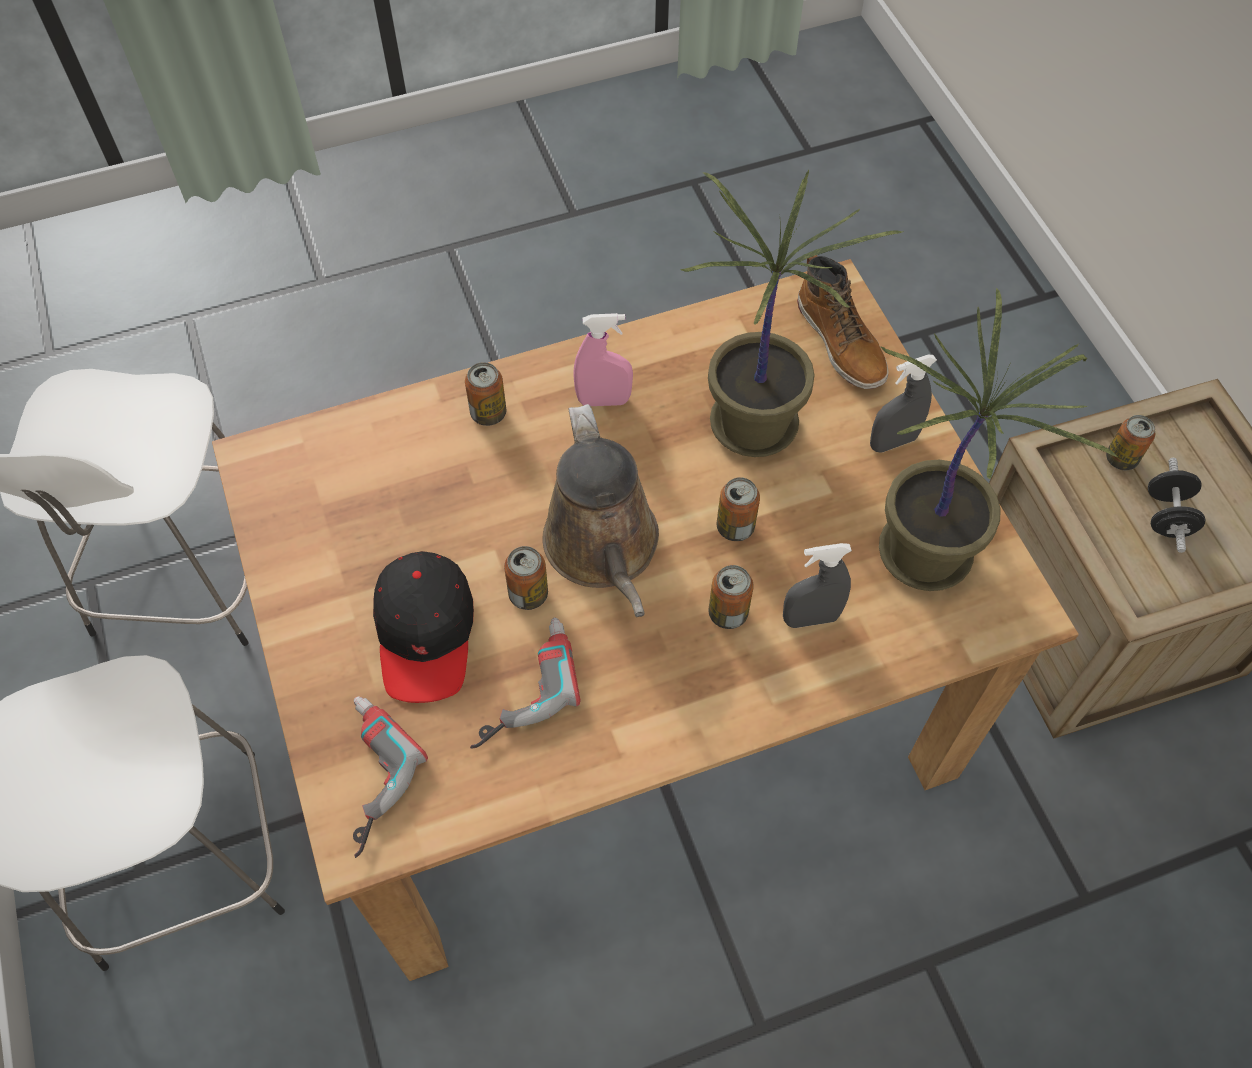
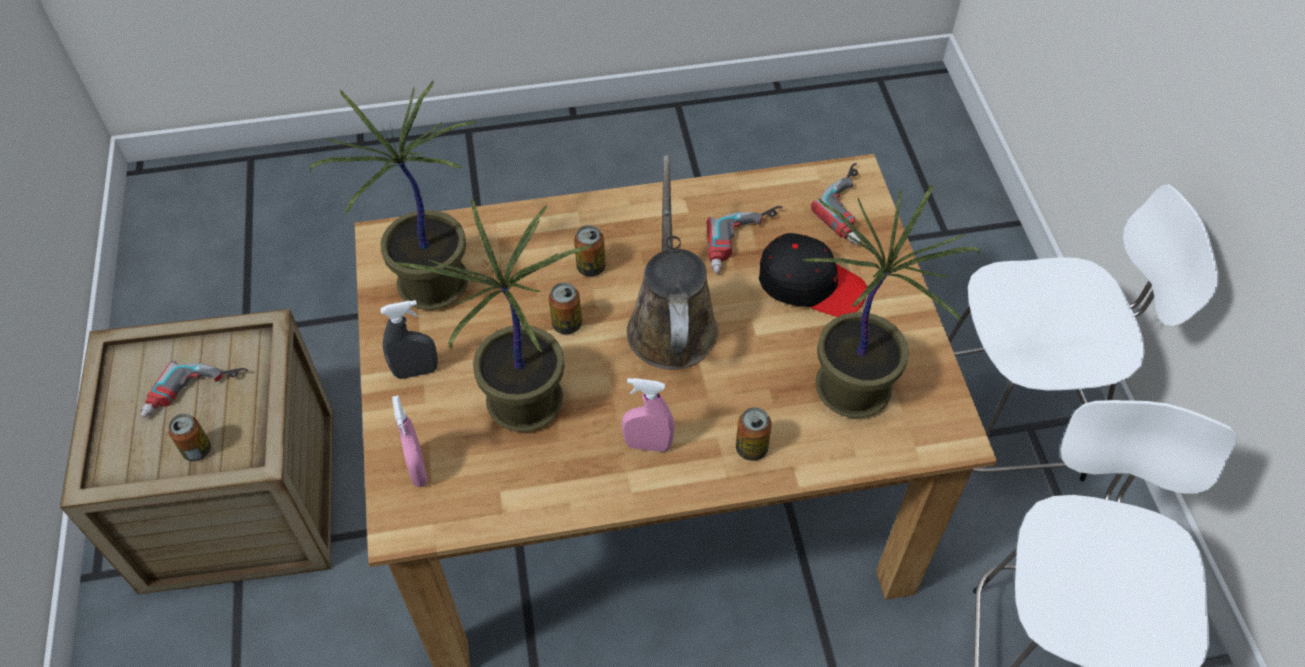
camera: 170 degrees left, 5 degrees down
(369, 499) = (855, 388): none -> potted plant
(426, 633) = (810, 284): black cap -> black cap turned 105 degrees clockwise
(528, 594) = (733, 299): can -> none
(810, 618) = (533, 256): grey spray bottle -> none
(841, 342) = (418, 469): boot -> pink spray bottle
(1166, 517) = (195, 396): black dumbbell -> power drill

